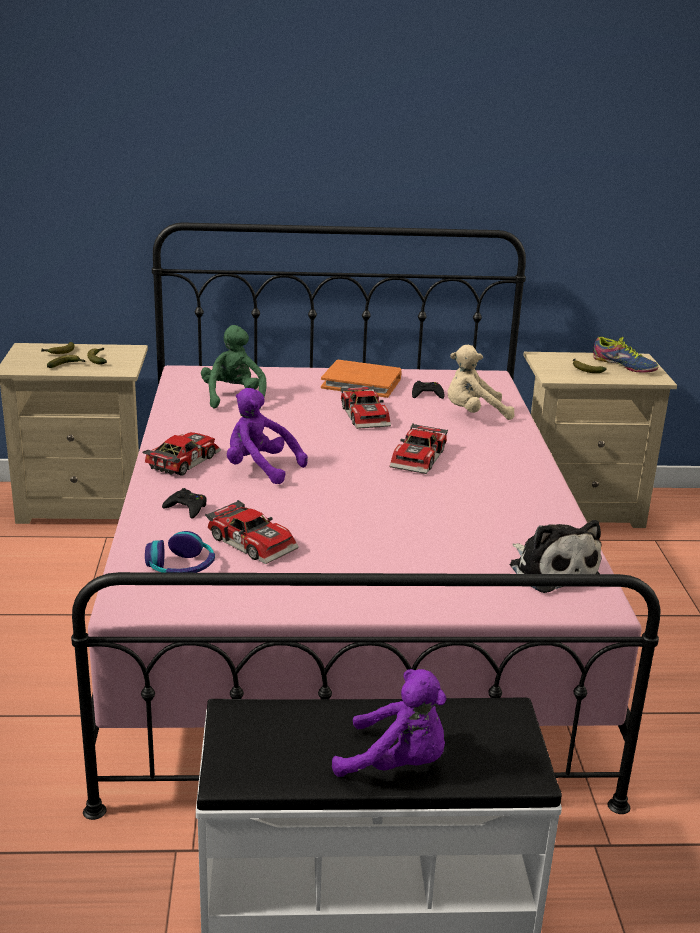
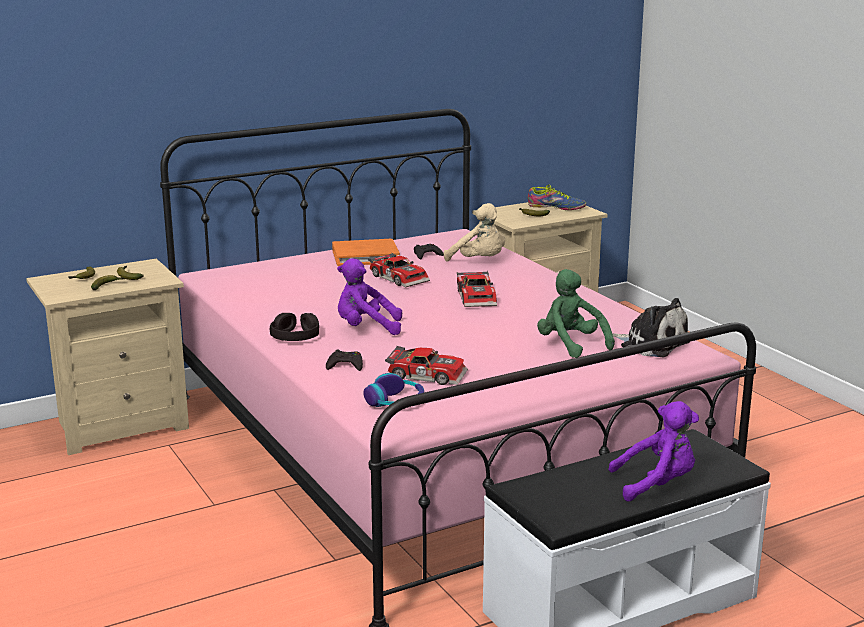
camera: 25 degrees left, 5 degrees down
(181, 461) = (295, 336): toy car -> black headphones
(234, 398) = (275, 286): green plush toy -> green plush toy (570, 345)
(474, 414) = (479, 261): beige plush toy -> beige plush toy turned 105 degrees counterclockwise

